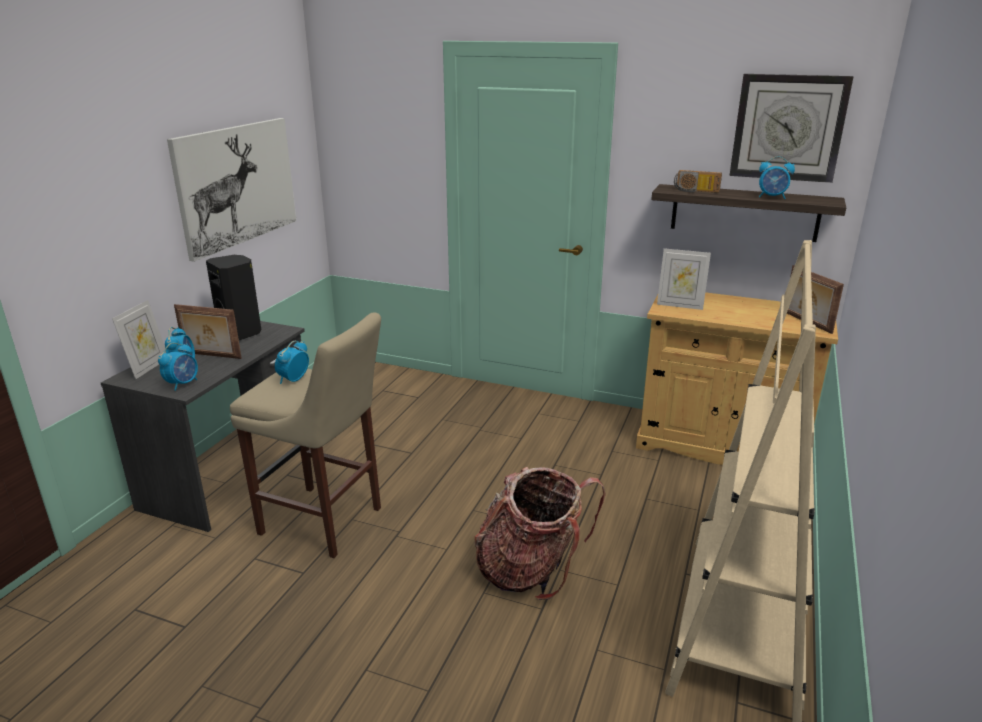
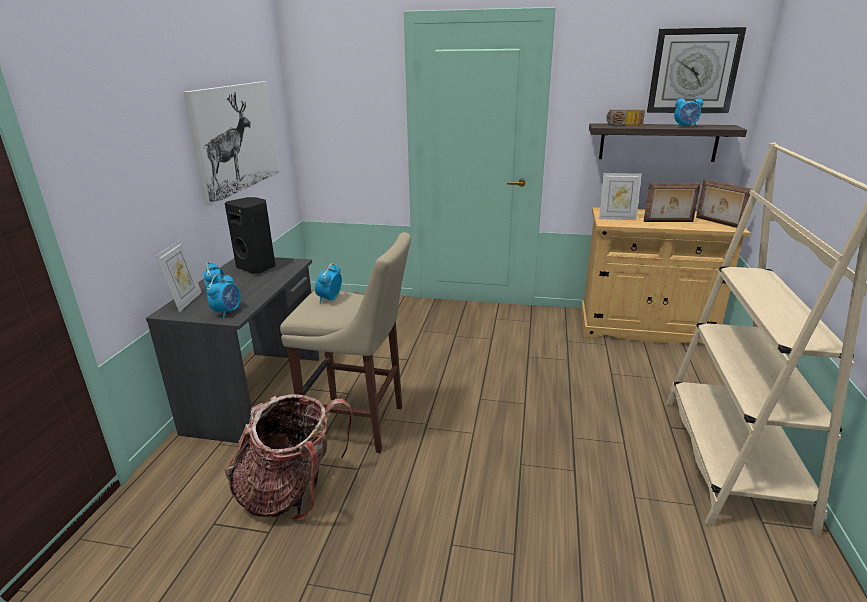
camera: 10 degrees left, 0 degrees up
(211, 356) = (241, 287): picture frame -> picture frame (668, 222)
(531, 570) = (551, 440): backpack -> backpack (292, 492)

